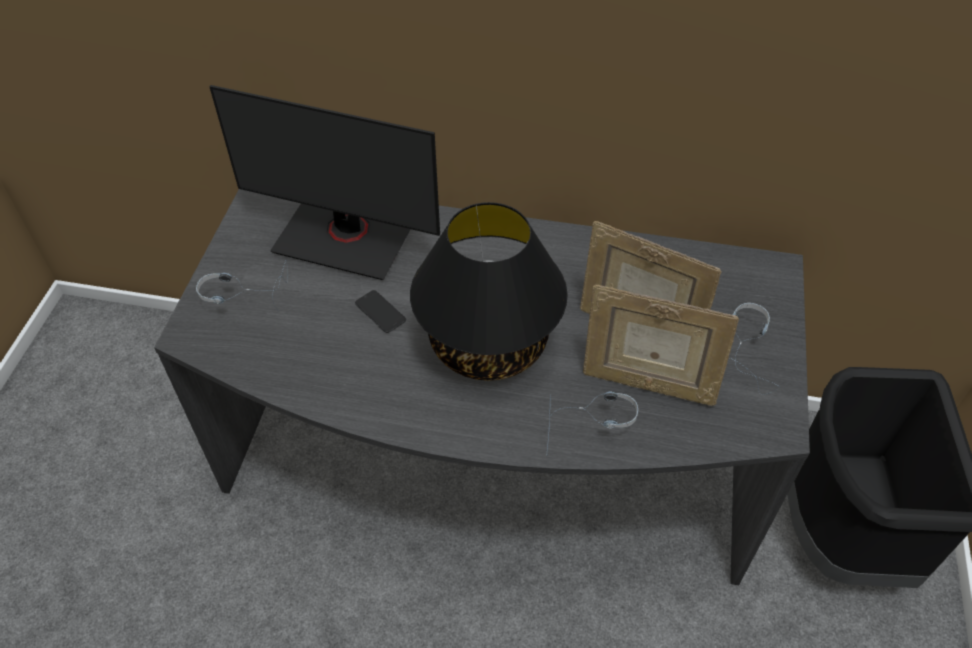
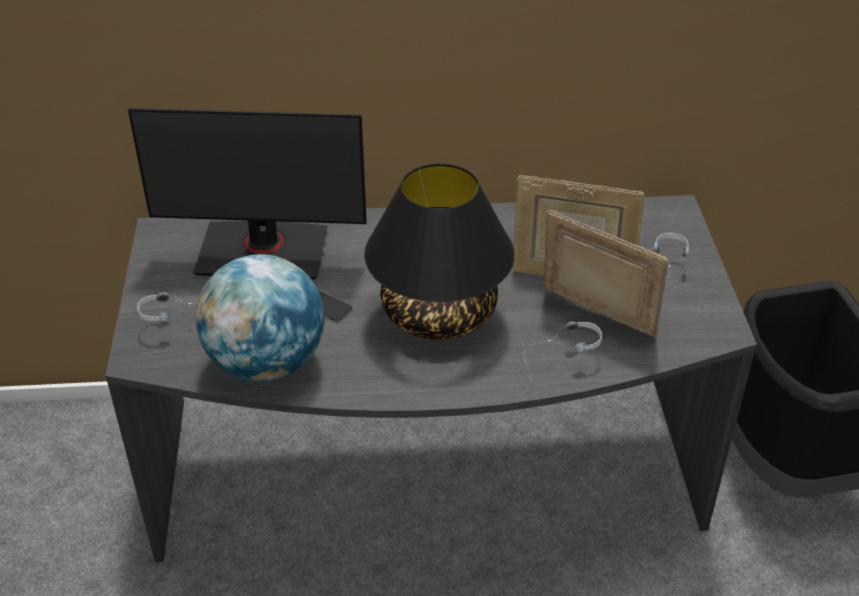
camera: 15 degrees left, 10 degrees down
(303, 366) = (266, 363): none -> globe
(647, 384) = (596, 318): picture frame -> picture frame turned 150 degrees counterclockwise

